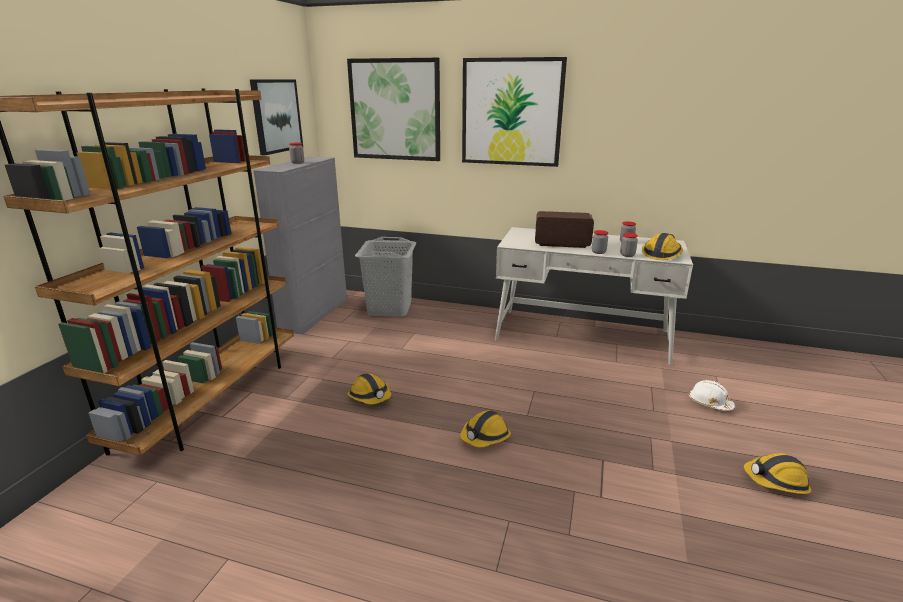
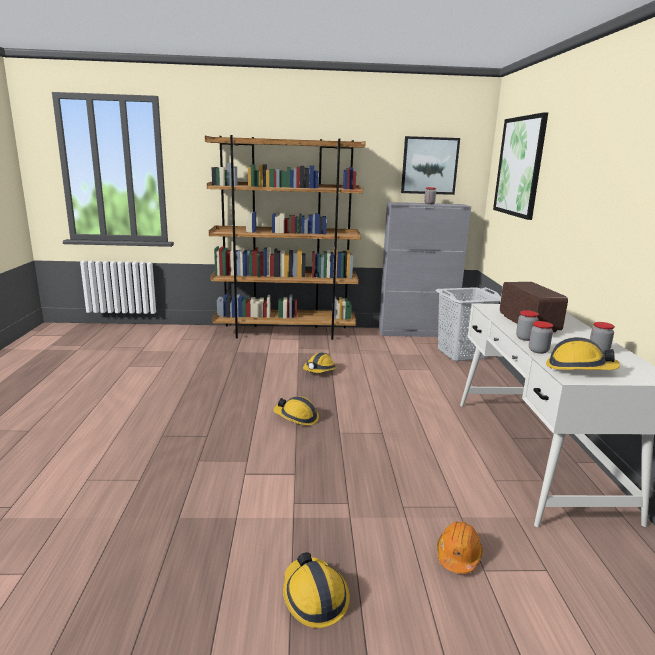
camera: 70 degrees right, 5 degrees down
(511, 112) = (578, 170): picture -> none
(709, 403) = (458, 555): white hard hat -> orange hard hat

